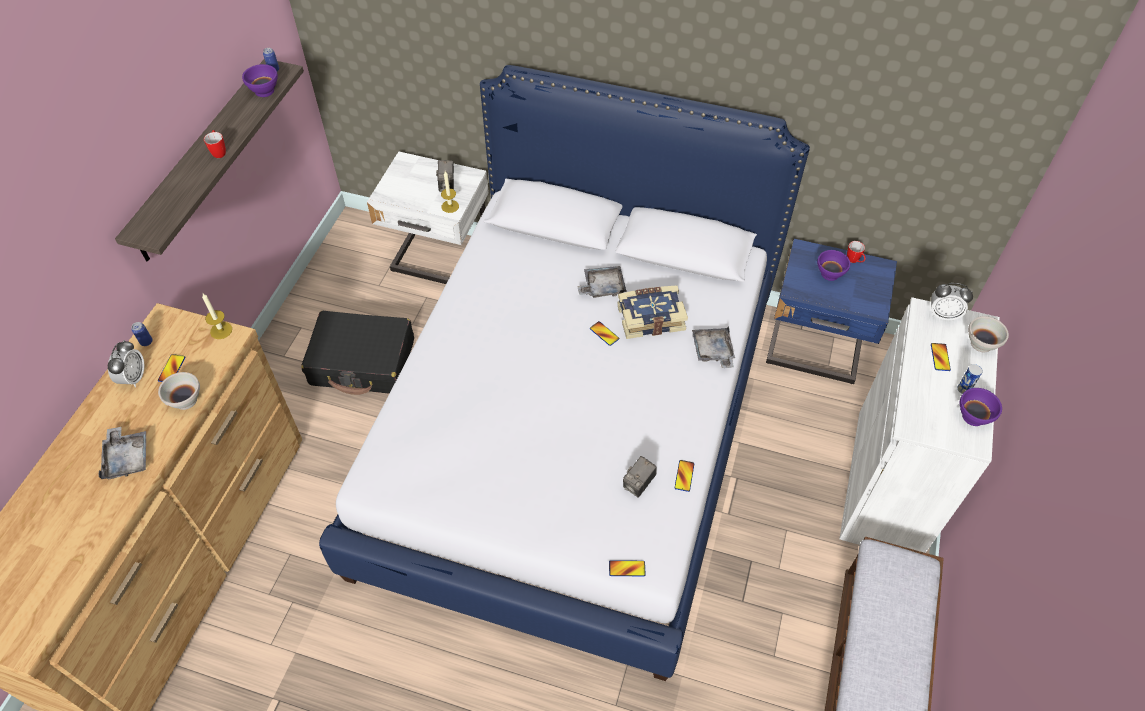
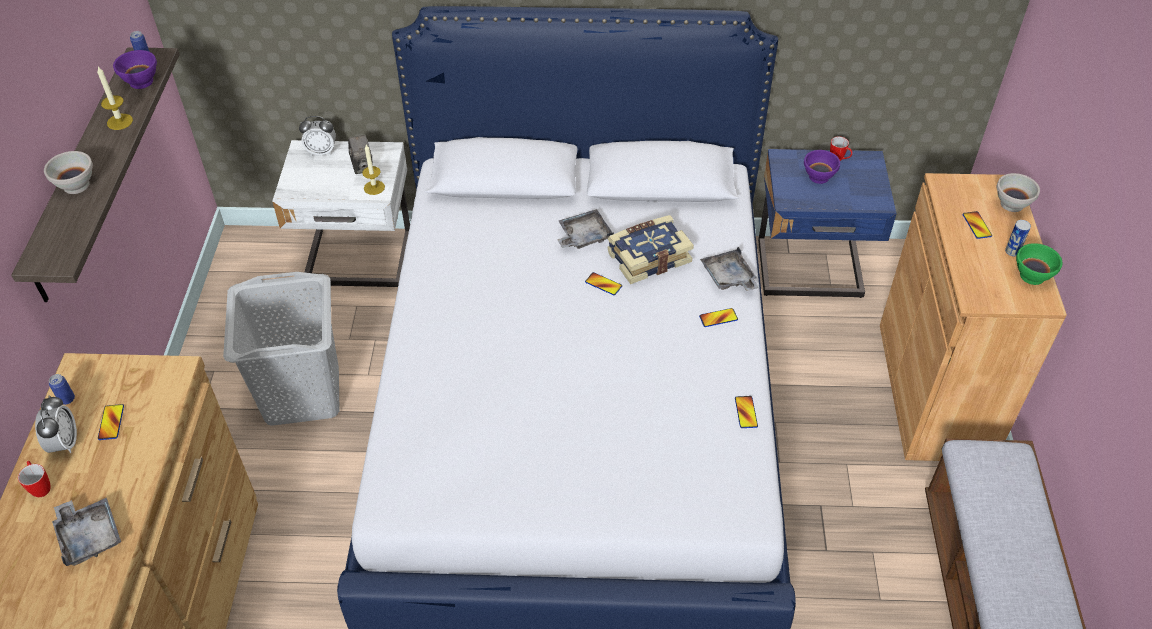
camera: 15 degrees left, 5 degrees down
(186, 400) = (143, 454): white bowl -> white bowl (77, 185)
(219, 152) = (109, 156): mug -> mug (40, 486)
(221, 330) = (159, 366): candle -> candle (120, 121)
(363, 362) = (303, 393): black suitcase -> grey laundry basket
(627, 568) = (719, 524): phone -> phone (718, 318)
(638, 484) = (700, 433): camera -> none
(887, 483) = (934, 390): white cabinet -> brown cabinet
(943, 314) = (963, 184): alarm clock -> alarm clock (322, 152)
(973, 417) = (1032, 276): purple bowl -> green bowl

